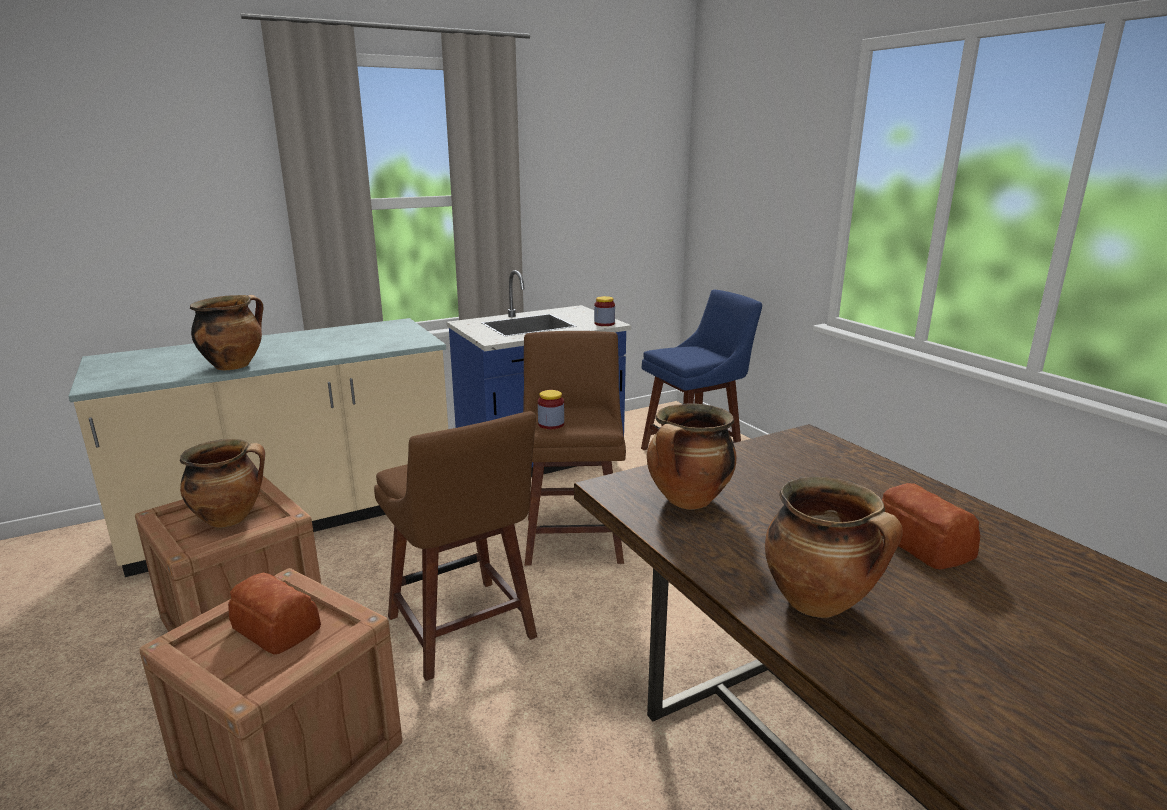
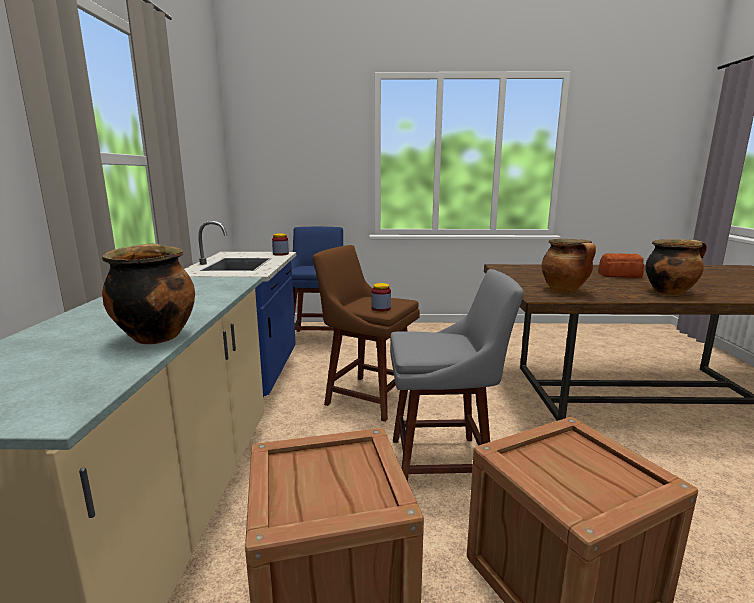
camera: 60 degrees left, 5 degrees down
(231, 518) = (333, 474): cooking pot -> none
(275, 629) = (567, 465): bread -> none
(463, 631) = (445, 464): brown stool -> grey stool

